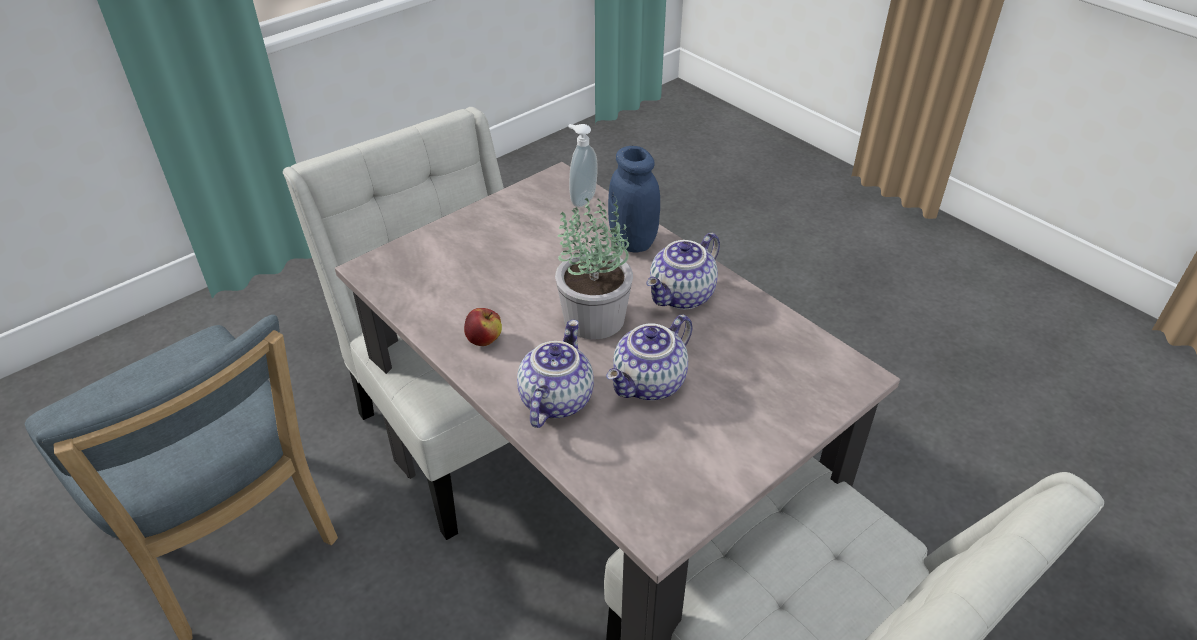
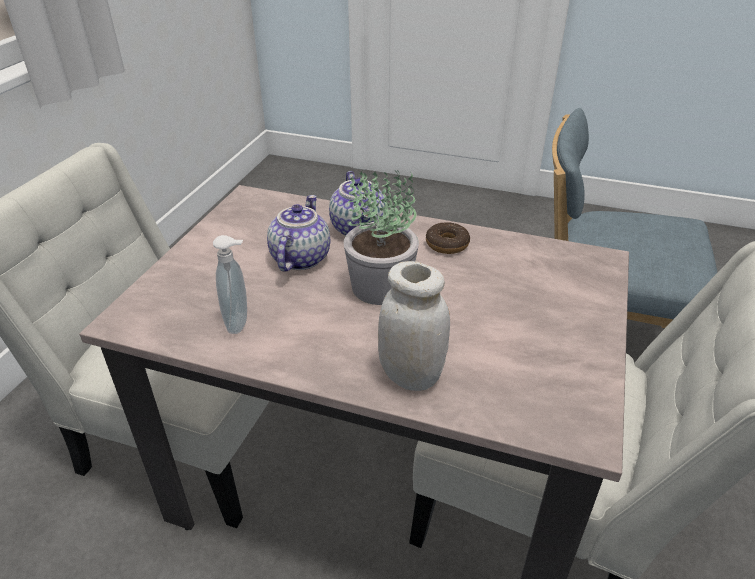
camera: 150 degrees right, 5 degrees down
(484, 340) = (447, 244): apple -> donut
(581, 199) = (522, 412): soap dispenser -> soap dispenser (240, 323)
(632, 241) = (411, 376): blue jar -> white jar
(682, 296) = (316, 334): teapot -> none

